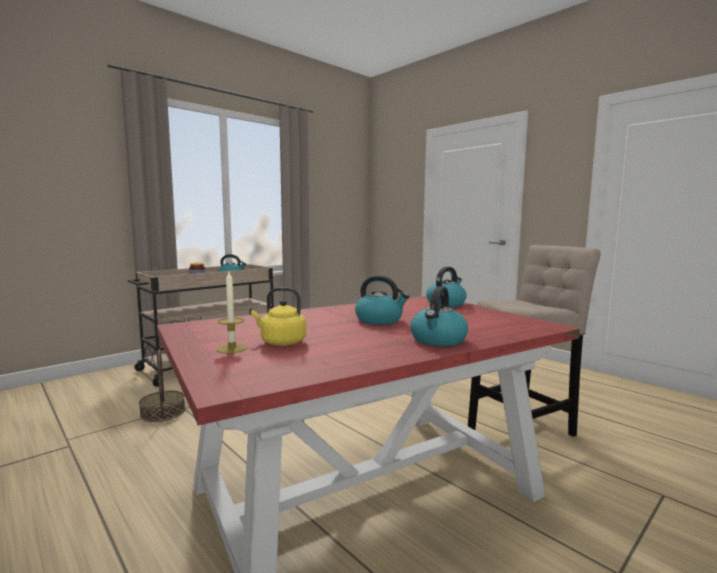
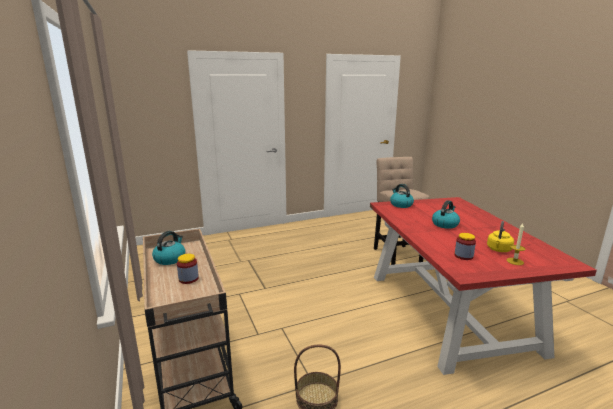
camera: 70 degrees left, 10 degrees up
(247, 326) = (463, 256): none -> jar
(438, 340) = (485, 220): kettle -> none

